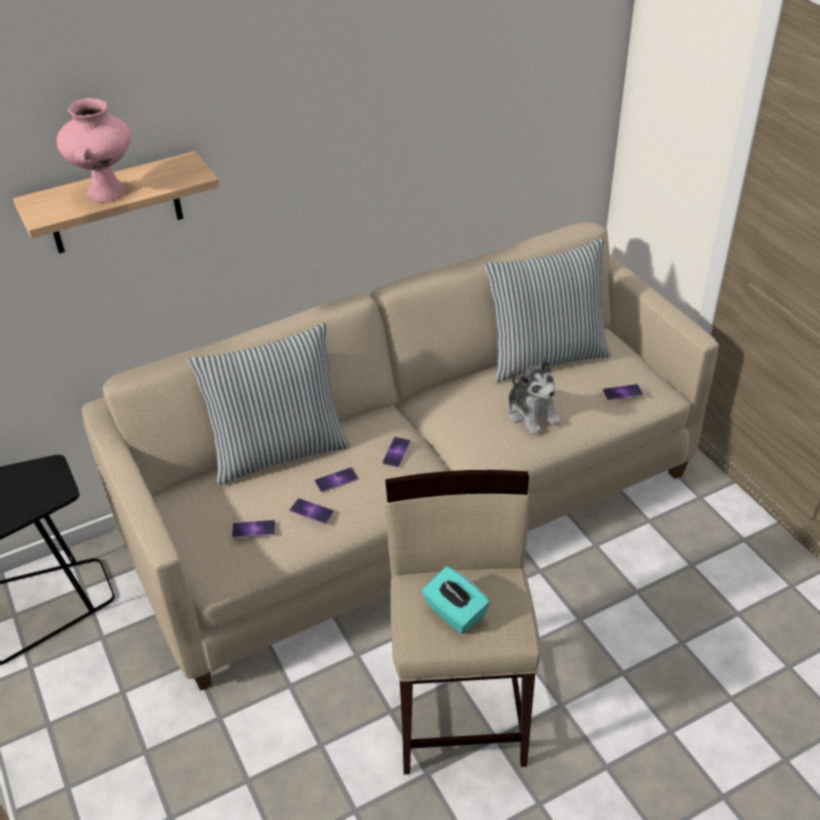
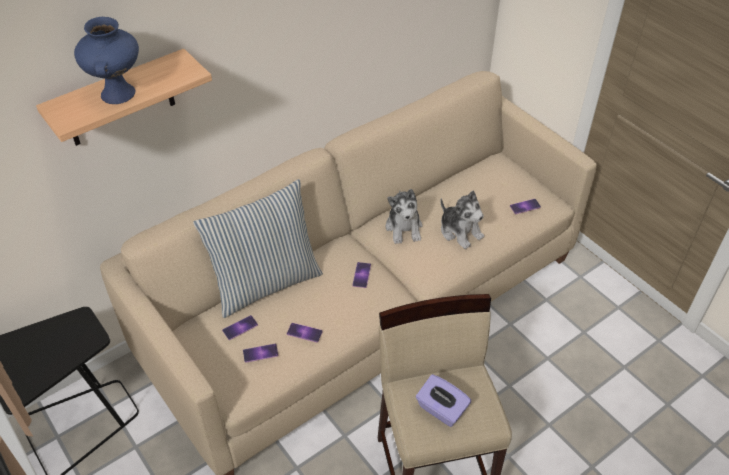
camera: 10 degrees left, 5 degrees up
(107, 193) = (119, 94): pink vase -> blue vase
(336, 480) = (319, 304): phone -> phone (240, 327)
(455, 613) = (441, 409): turquoise tissue box -> purple tissue box
(462, 403) = (404, 228): none -> plush toy
(545, 357) = (460, 182): pillow -> none

